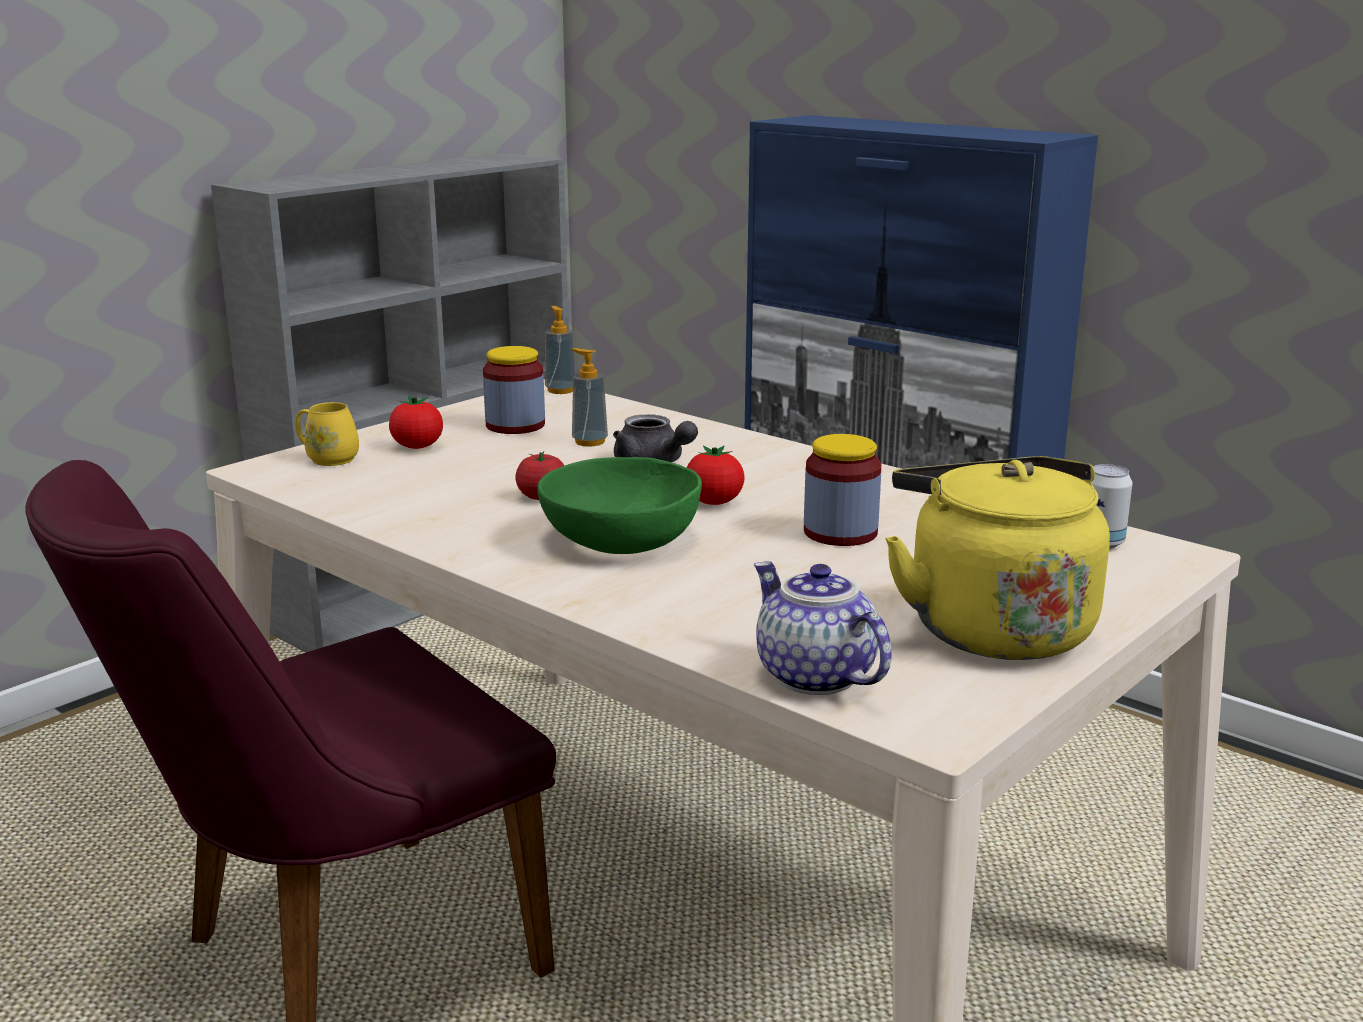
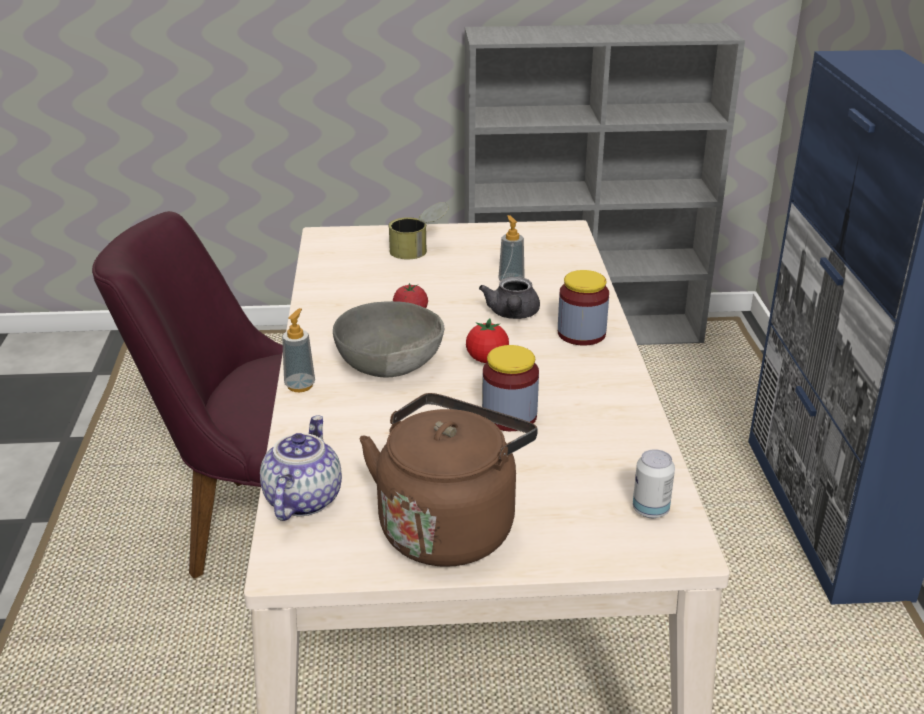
camera: 45 degrees right, 10 degrees up
(327, 458) = (365, 240): yellow mug -> none
(417, 447) = (419, 249): tomato -> can
(515, 425) = (496, 253): jar -> jar (581, 334)
(560, 390) = (573, 233): soap dispenser -> soap dispenser (300, 385)
(620, 540) = (389, 362): green bowl -> grey bowl
(992, 626) = (450, 526): yellow kettle -> brown kettle

